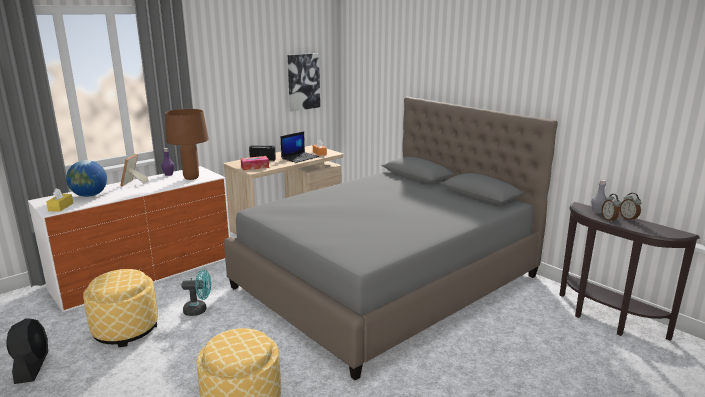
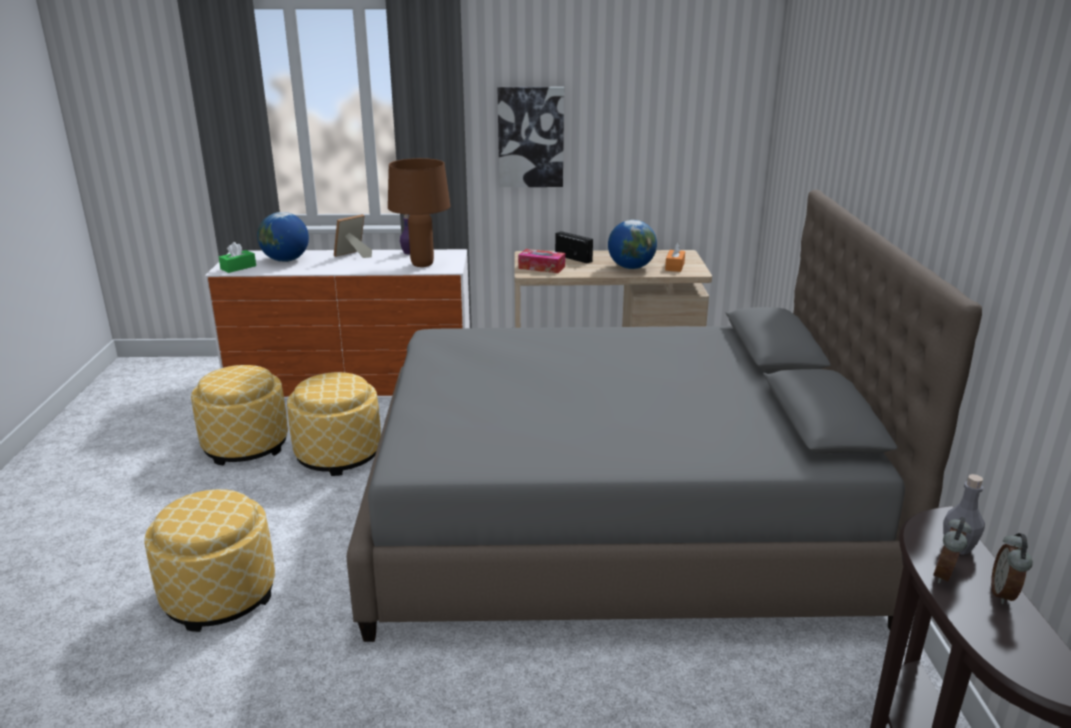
camera: 40 degrees right, 5 degrees up
(32, 366) = (131, 449): black fan -> none
(61, 207) = (238, 267): yellow tissue box -> green tissue box
(199, 310) = (338, 454): turquoise fan -> ottoman
(300, 157) = (631, 267): laptop -> globe
(303, 81) = (687, 135): picture -> picture (530, 137)

